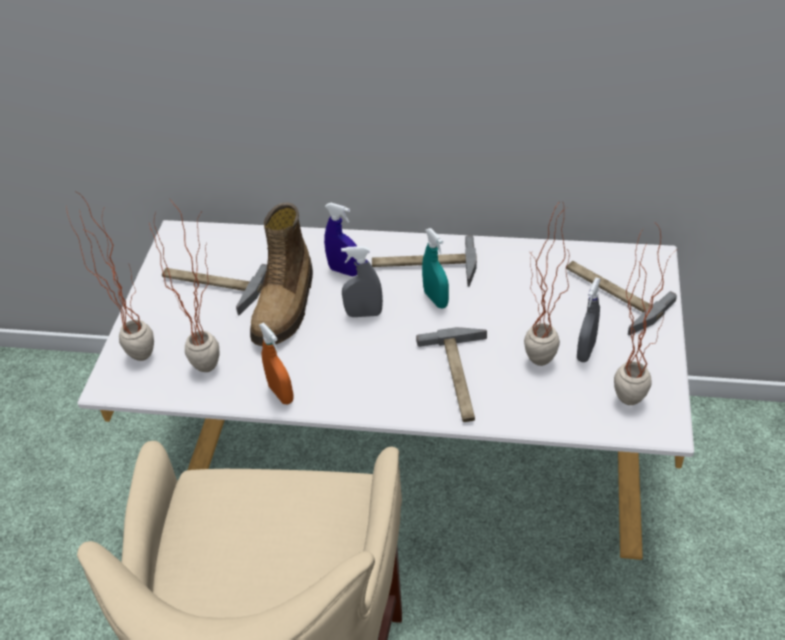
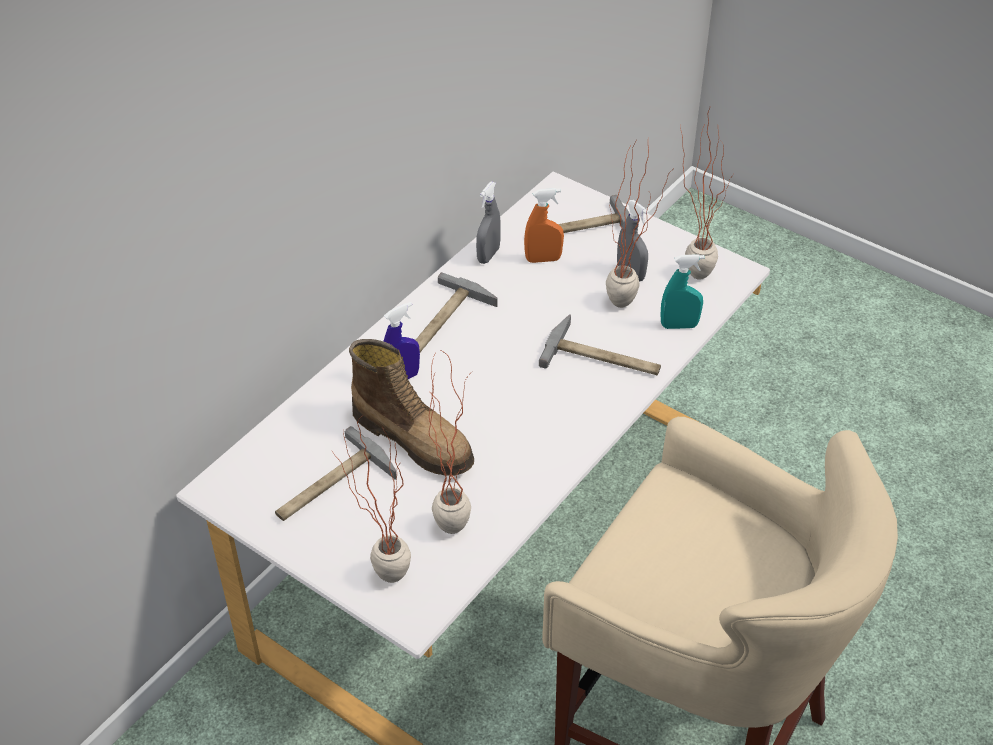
camera: 65 degrees left, 0 degrees up
(281, 394) = (532, 483): orange spray bottle -> orange spray bottle (543, 259)
(364, 314) = (473, 387): grey spray bottle -> grey spray bottle (488, 255)
(436, 299) = (495, 333): turquoise spray bottle -> turquoise spray bottle (679, 325)

